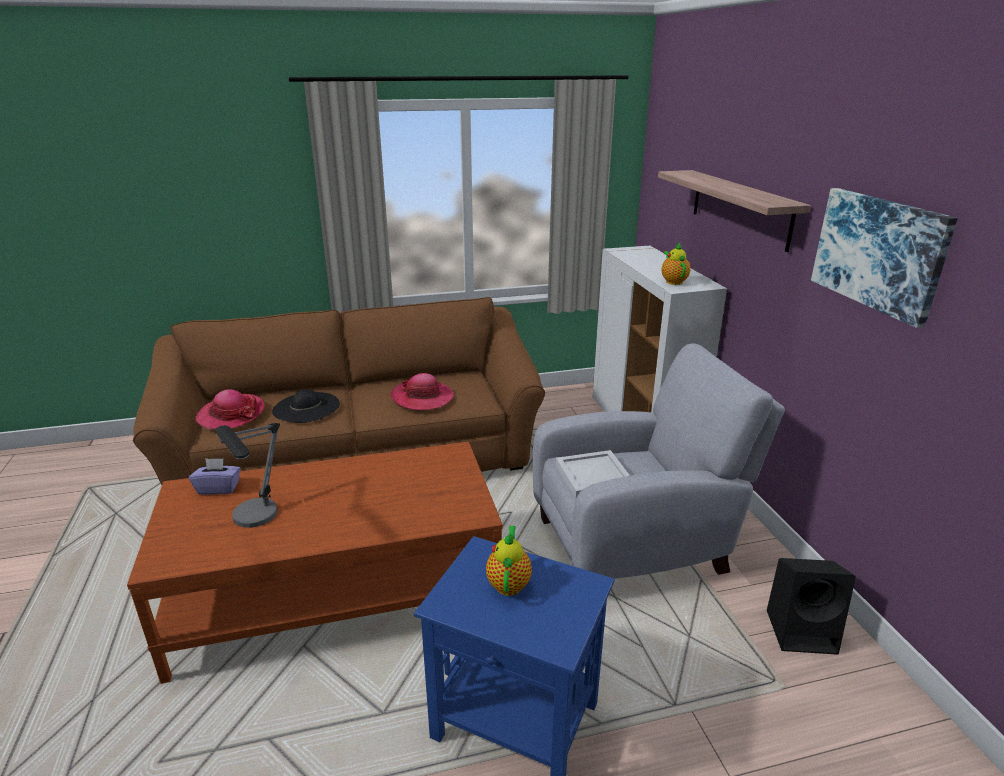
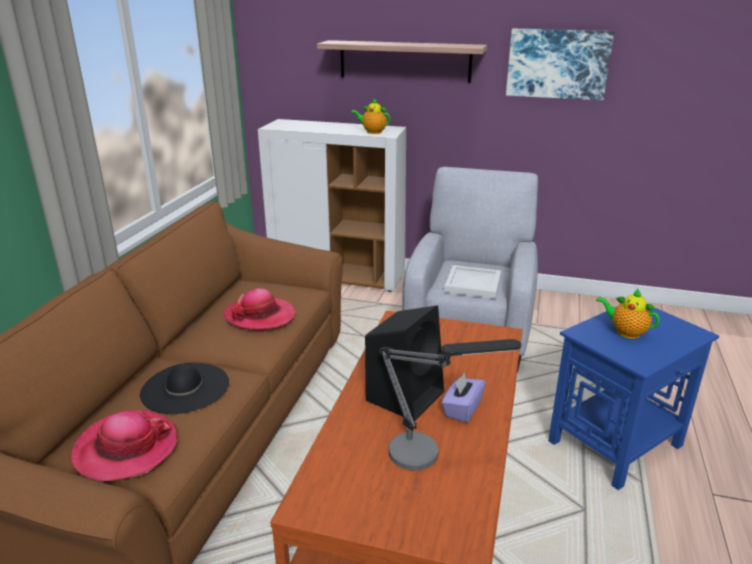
camera: 60 degrees left, 0 degrees up
(218, 488) = (334, 473): purple tissue box -> purple tissue box (462, 409)
(802, 631) = (585, 312): black speaker -> black speaker (405, 394)

